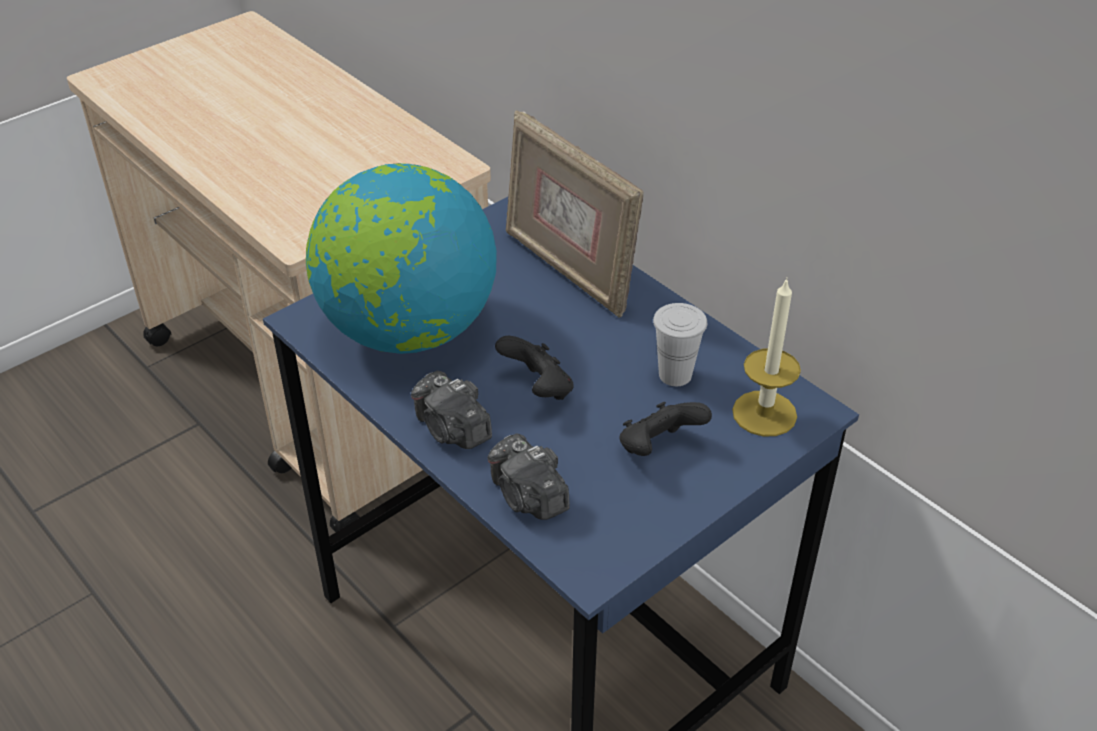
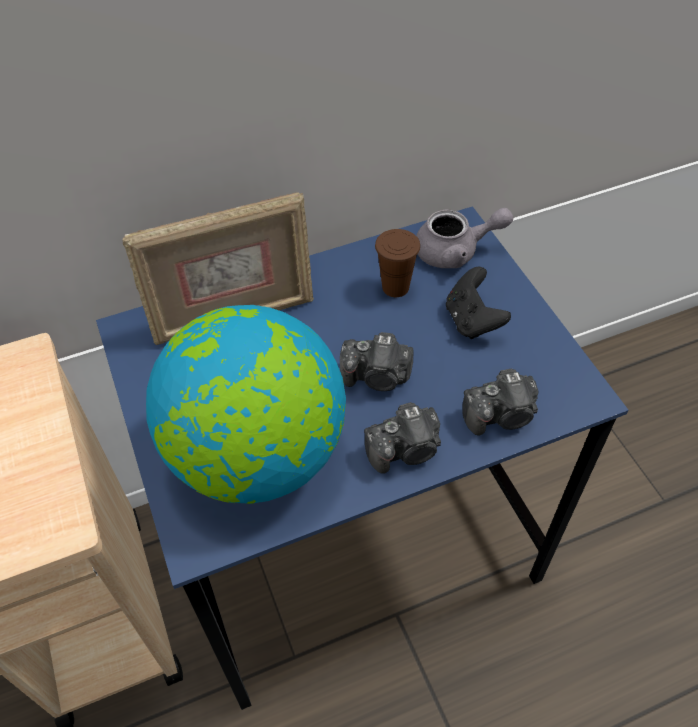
camera: 70 degrees left, 10 degrees up
(538, 389) = (377, 377): black game controller -> camera
(675, 375) = (395, 287): white cup -> brown cup
(764, 413) = (455, 251): candle -> grey teapot

